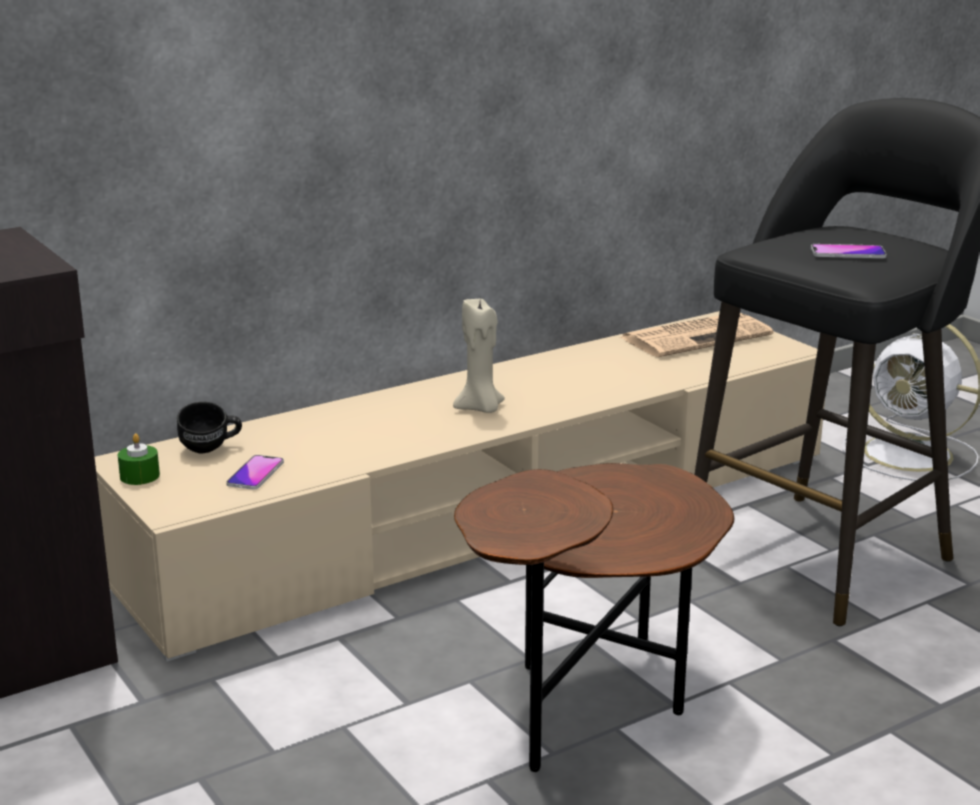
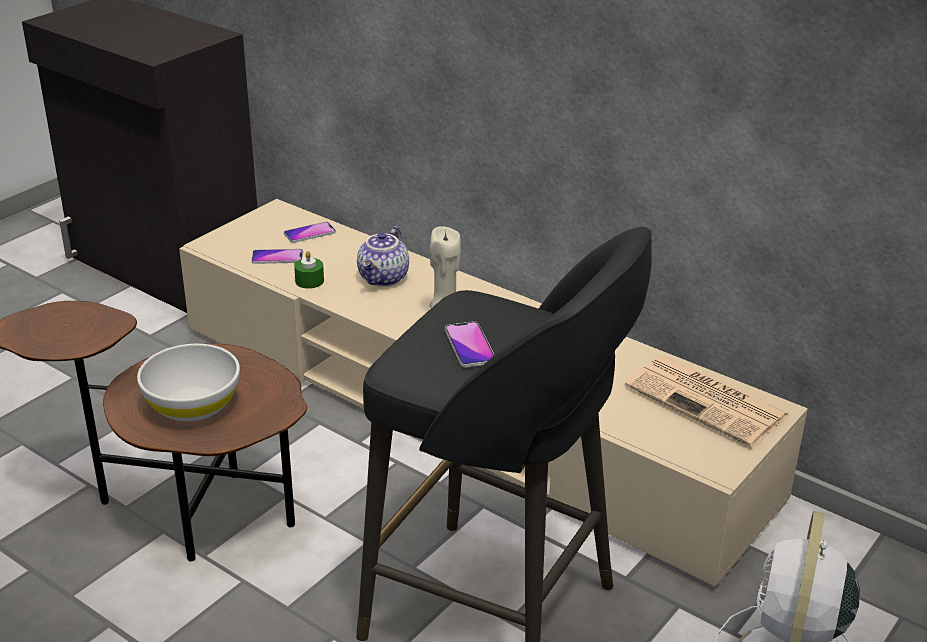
camera: 70 degrees right, 10 degrees up
(140, 476) = (257, 221): green candle -> green candle (309, 281)
(211, 449) = (309, 233): black mug -> phone
(368, 424) = (384, 278): none -> teapot
(632, 520) = (193, 405): none -> white bowl

